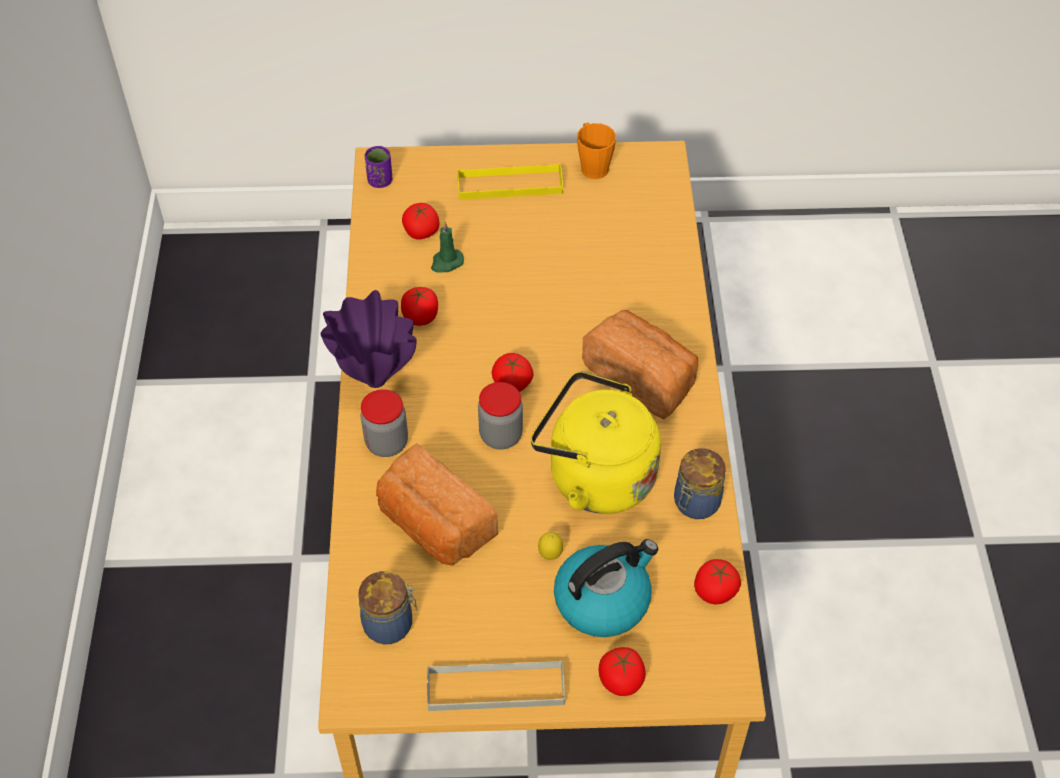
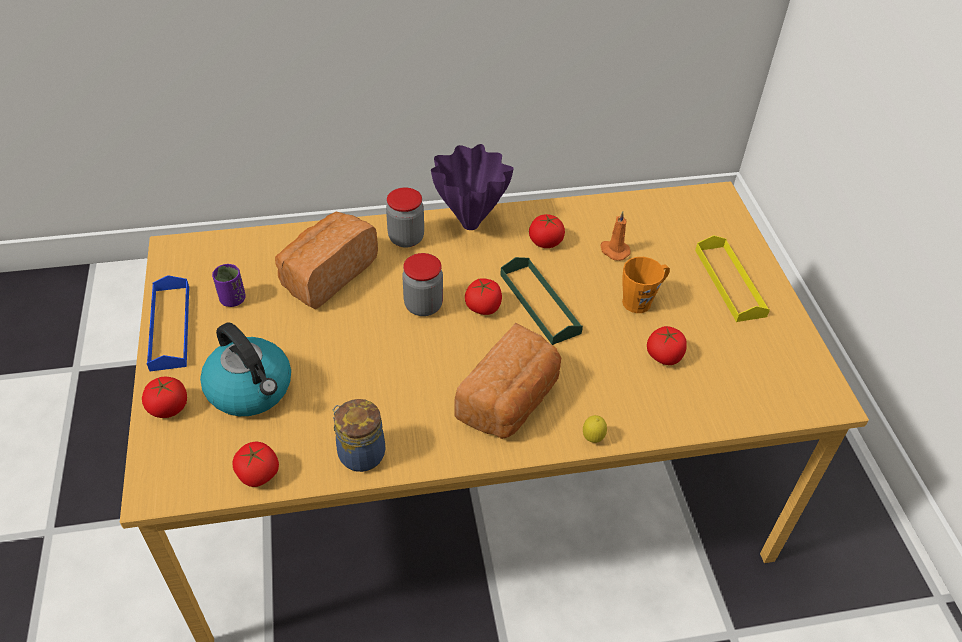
camera: 80 degrees right, 5 degrees down
(380, 181) = (695, 199): purple cup -> purple cup (232, 299)
(390, 624) = (233, 261): jar -> none
(421, 232) = (644, 231): tomato -> tomato (664, 356)
(446, 262) = (614, 251): green candle -> orange candle
(495, 688) = (170, 327): grey tray -> blue tray
(514, 336) = (539, 303): none -> green tray
(550, 555) = (298, 349): lemon -> lemon (592, 439)
(592, 165) = (788, 342): orange mug -> orange mug (641, 300)
(595, 476) = (386, 373): yellow kettle -> none

